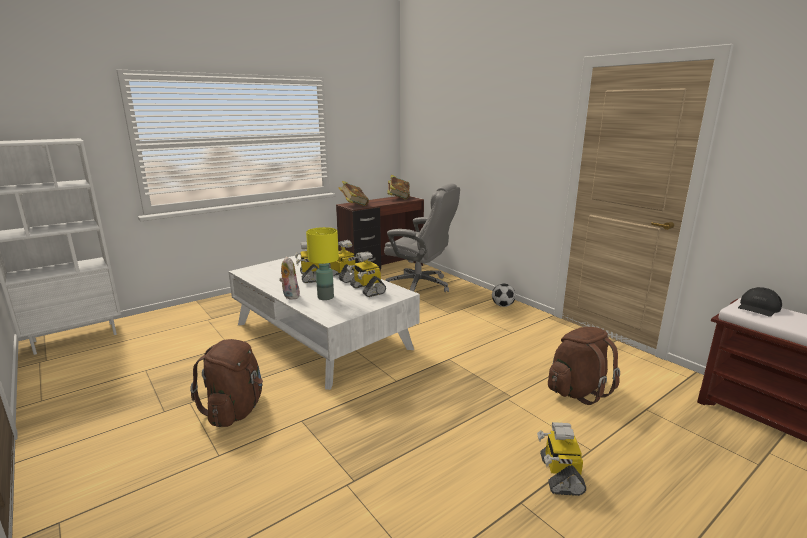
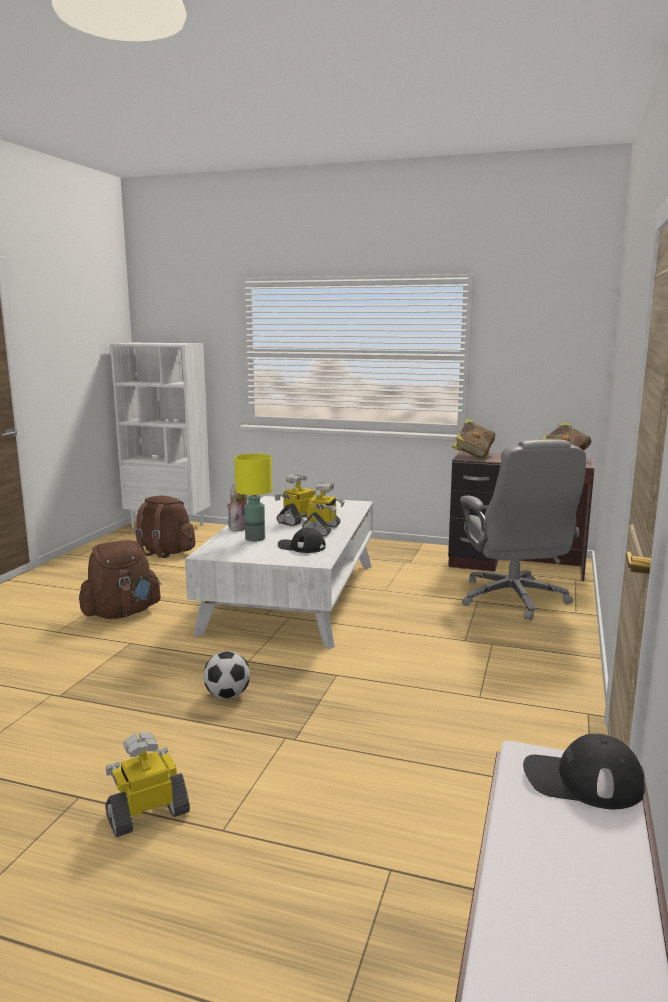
camera: 55 degrees right, 5 degrees down
(367, 290) = (301, 547): toy robot -> black cap
(502, 305) = (559, 668): football -> football (227, 695)
(577, 391) = (371, 789): brown backpack -> brown backpack (165, 552)

